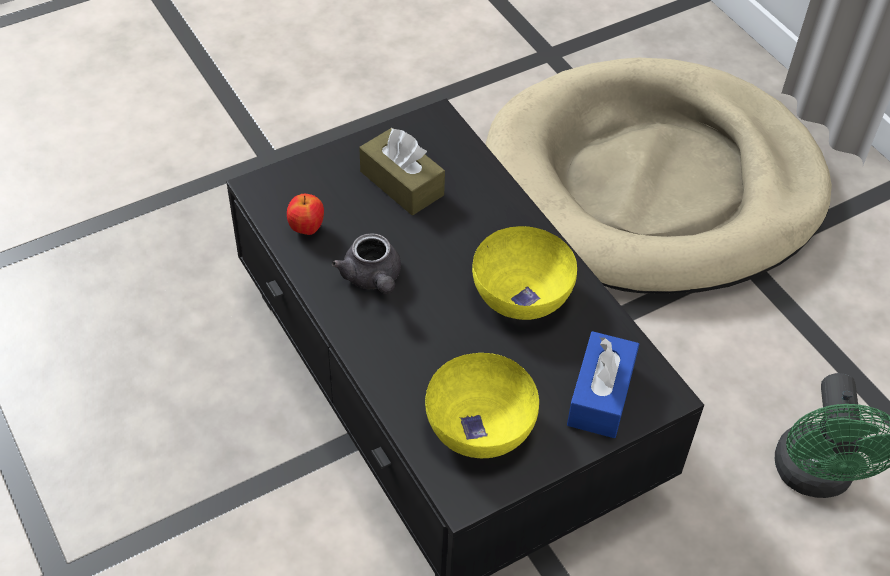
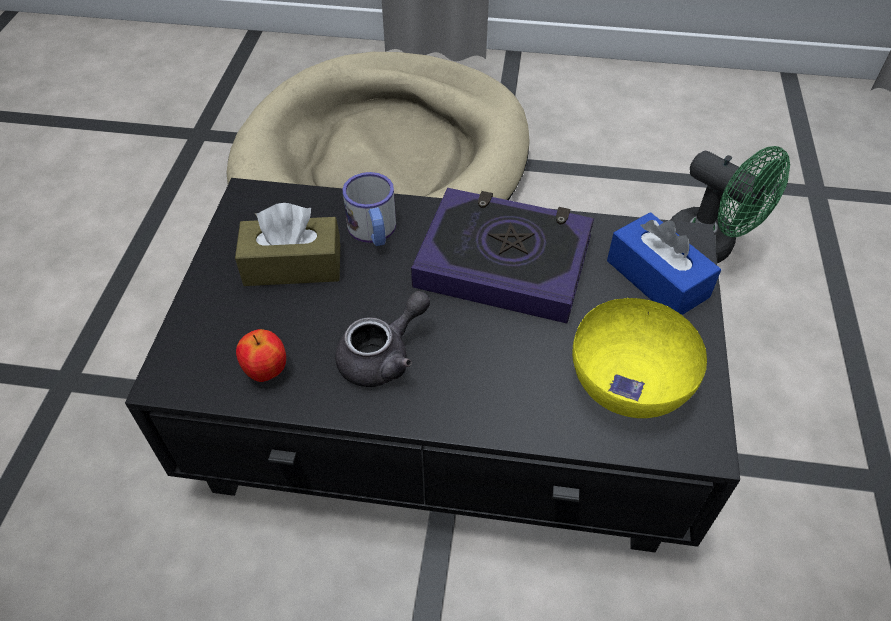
camera: 50 degrees left, 0 degrees up
(372, 278) = (383, 356): grey teapot -> grey teapot turned 60 degrees counterclockwise
(475, 204) = (373, 231): none -> mug
(522, 293) = (503, 262): yellow bowl -> book

